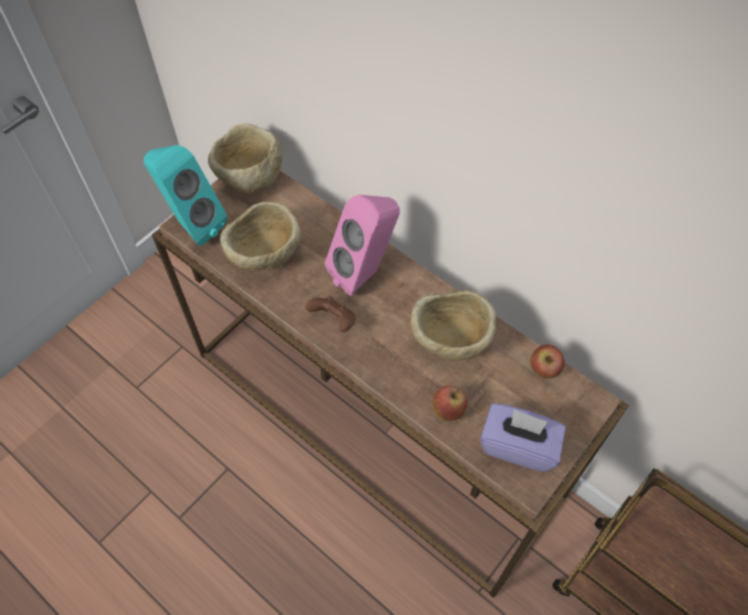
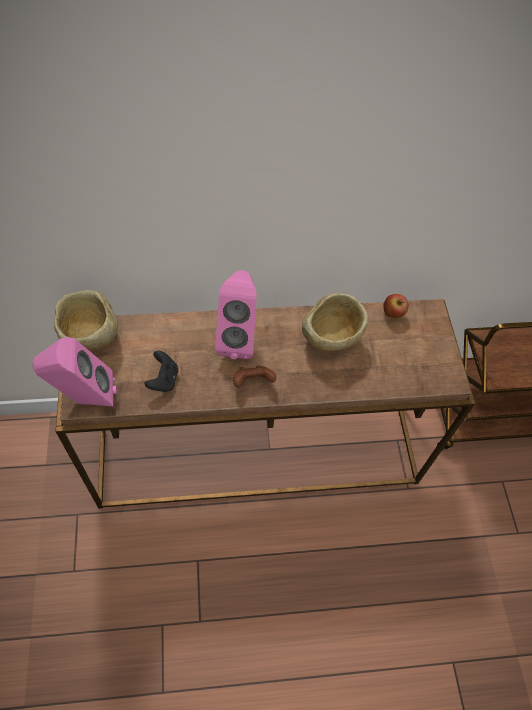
camera: 50 degrees left, 0 degrees up
(192, 225) = (85, 399): turquoise speaker -> pink speaker
(265, 258) = (163, 380): beige bowl -> black game controller
(448, 410) = (372, 378): apple -> none
(518, 446) = (425, 365): purple tissue box -> none

